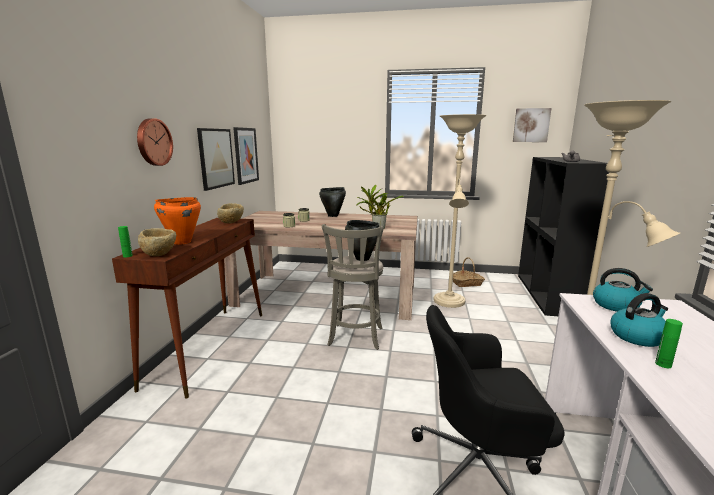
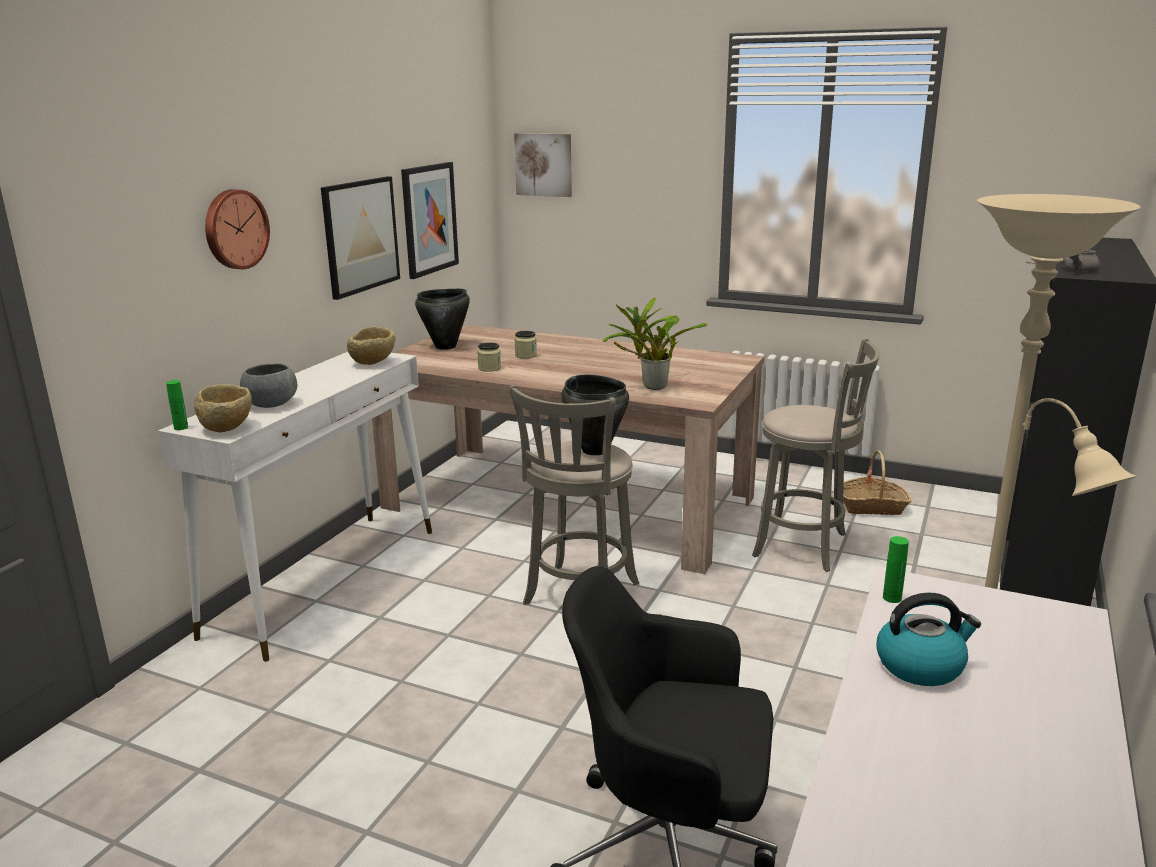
camera: 15 degrees right, 5 degrees up
(181, 242) = (271, 404): orange cooking pot -> grey bowl
(210, 346) = (326, 579): brown console table -> white console table
(333, 215) = (590, 346): black cooking pot -> black cooking pot (446, 347)
(449, 303) = (805, 546): beige floor lamp -> grey stool
(531, 125) = (1052, 161): picture -> picture (544, 164)
(616, 305) = (956, 604): kettle -> none
(663, 364) = (904, 716): green bottle -> green bottle (892, 598)

